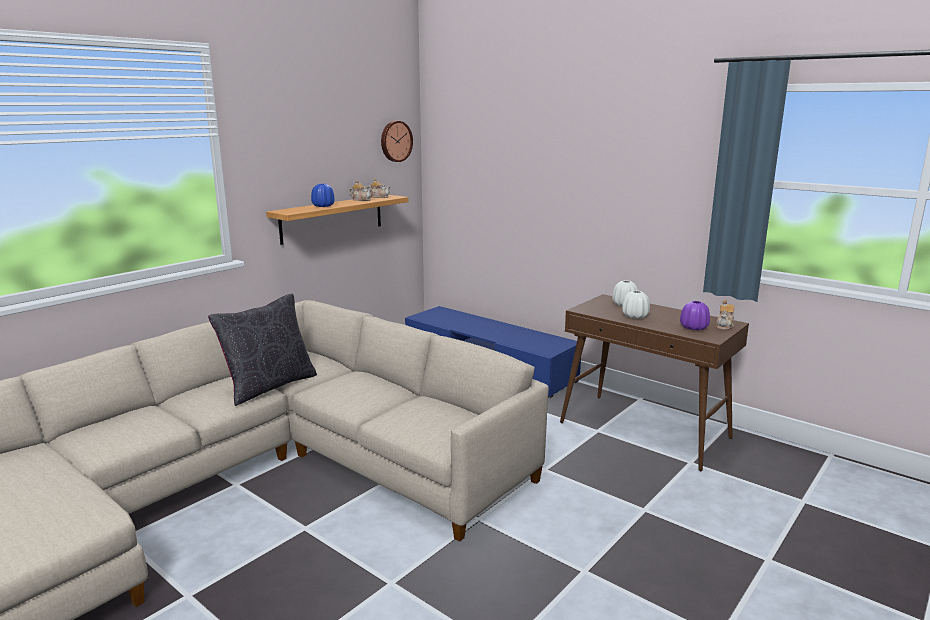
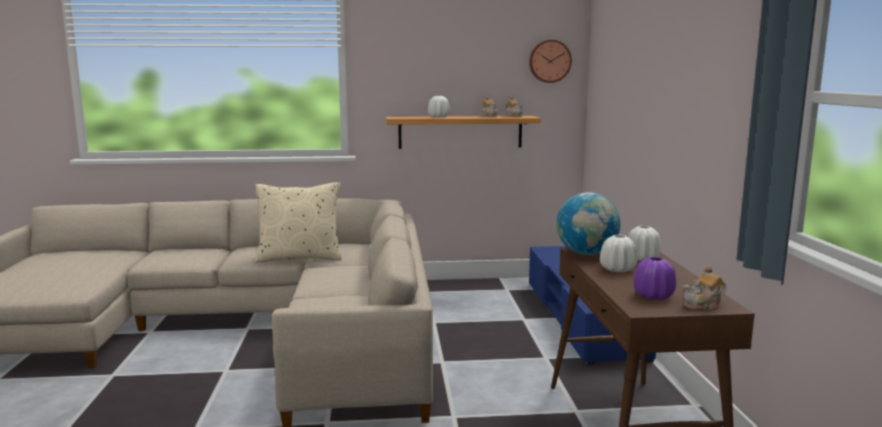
camera: 45 degrees right, 5 degrees down
(269, 386) = (299, 257): black pillow -> beige pillow
(323, 206) = (439, 117): blue vase -> white vase
(591, 310) = (586, 253): none -> globe

